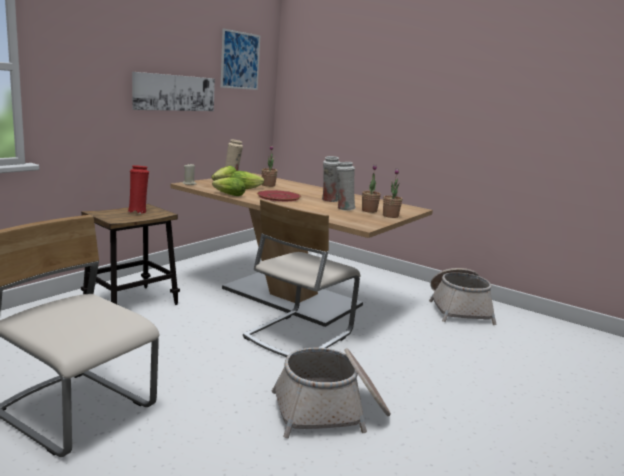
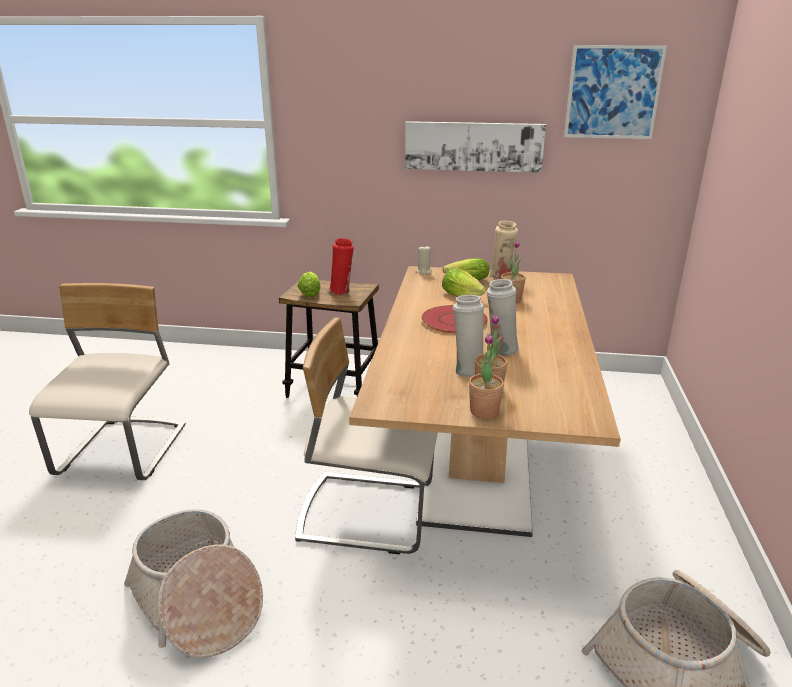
camera: 65 degrees right, 10 degrees up
(227, 195) = (405, 298): lettuce -> lettuce (311, 292)

